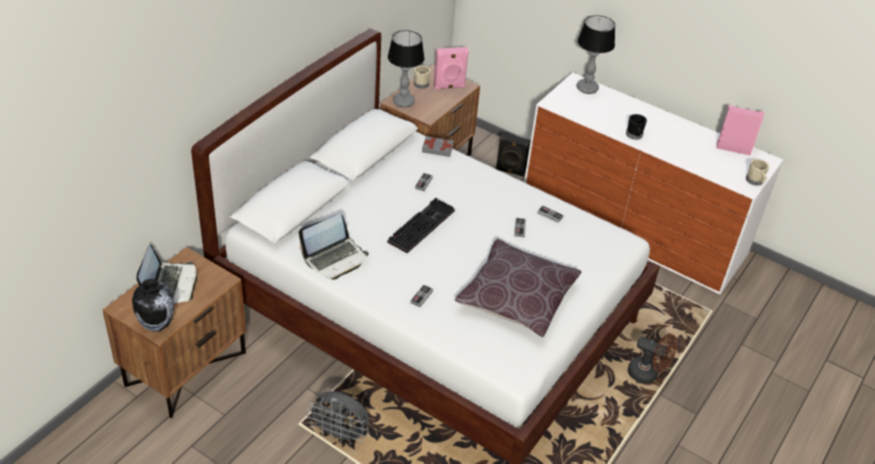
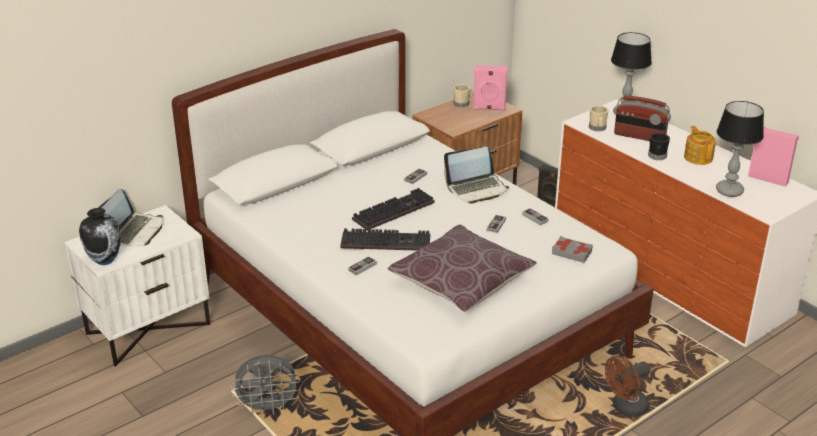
camera: 20 degrees right, 10 degrees down
(185, 368) = (148, 328): brown nightstand -> white nightstand
(335, 258) = (294, 226): laptop -> laptop (477, 189)
(340, 435) = (268, 407): grey fan -> grey fan turned 45 degrees counterclockwise
(403, 102) = (435, 116): table lamp -> table lamp (729, 191)
(431, 263) = (387, 241): none -> keyboard
(437, 148) = (445, 152): grey book -> grey book (572, 252)
(610, 114) = (639, 136): none -> radio
(647, 374) = (625, 408): brown fan -> brown fan turned 105 degrees clockwise
(668, 132) = (698, 157): none -> teapot
(755, 181) = (780, 210): beige mug -> beige mug (597, 128)

